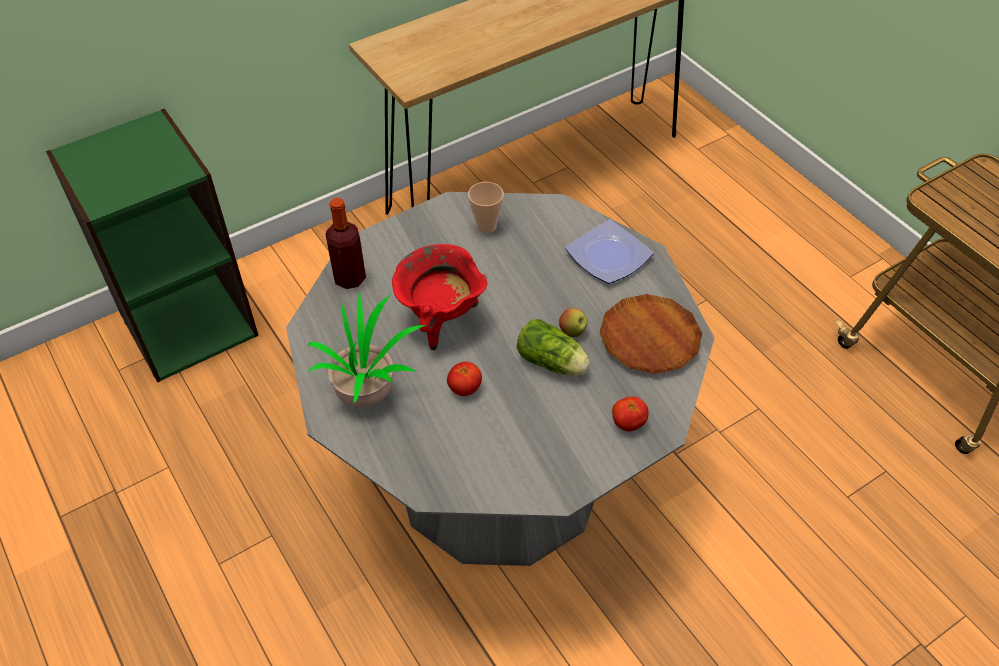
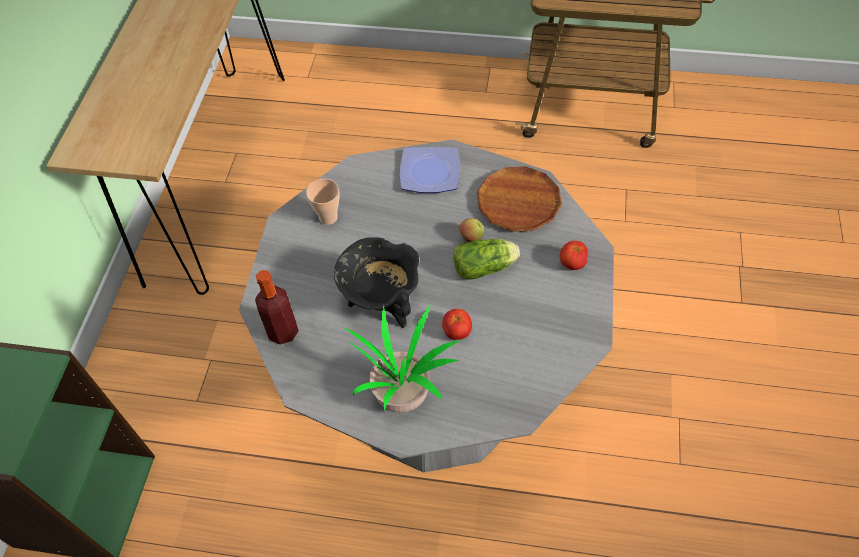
camera: 45 degrees left, 5 degrees up
(440, 320) = (383, 303): red cooking pot -> black cooking pot

